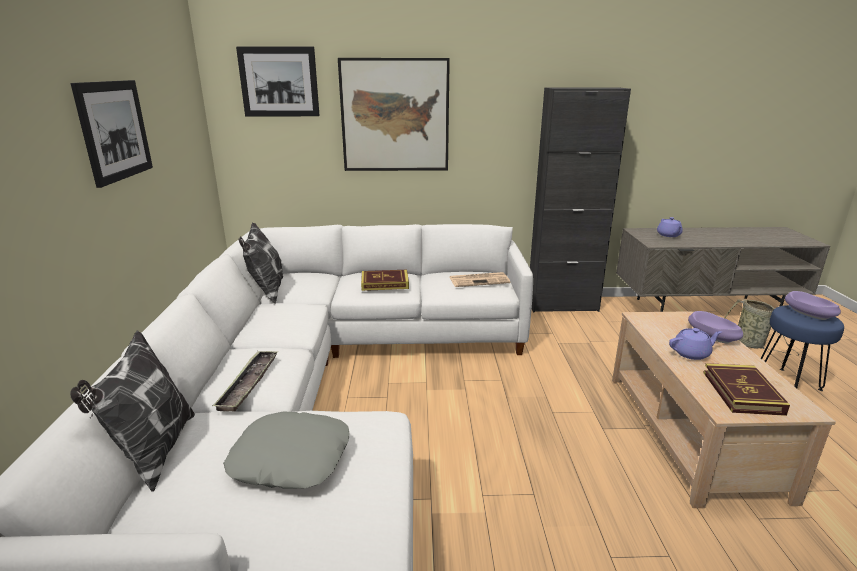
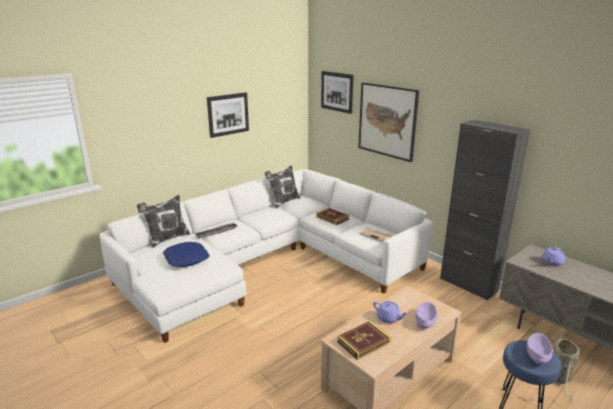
camera: 50 degrees right, 0 degrees up
(291, 458) = (187, 259): grey pillow -> blue pillow

